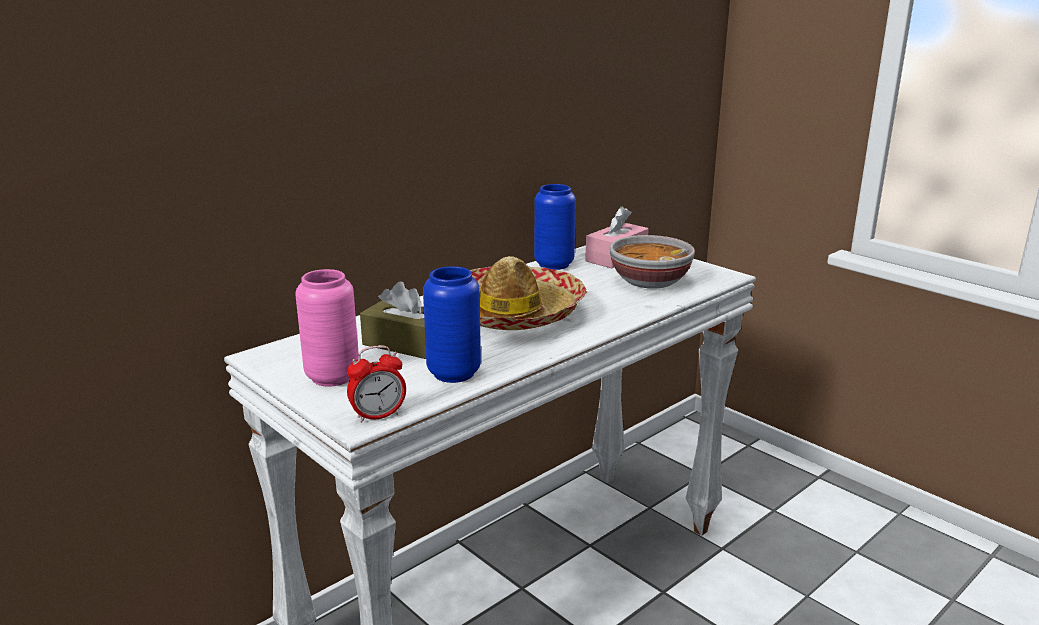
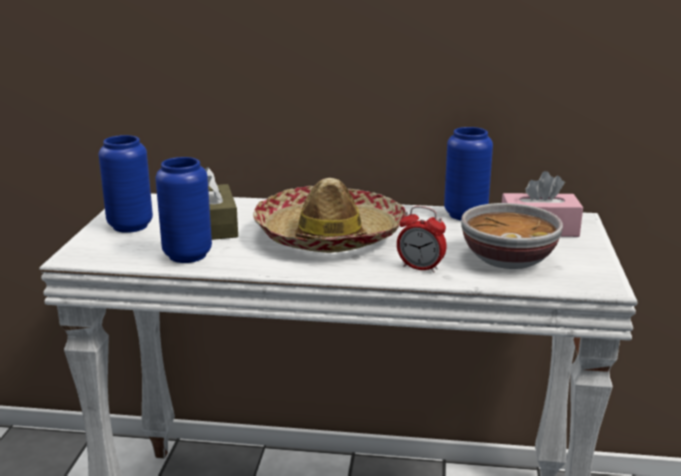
camera: 50 degrees right, 0 degrees up
(332, 377) = (130, 226): pink vase -> blue vase
(378, 416) = (89, 258): alarm clock -> alarm clock (420, 268)

